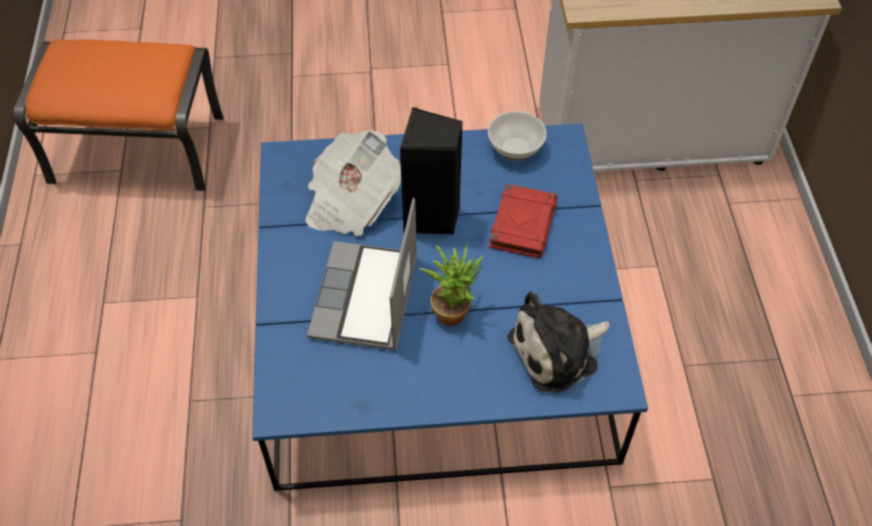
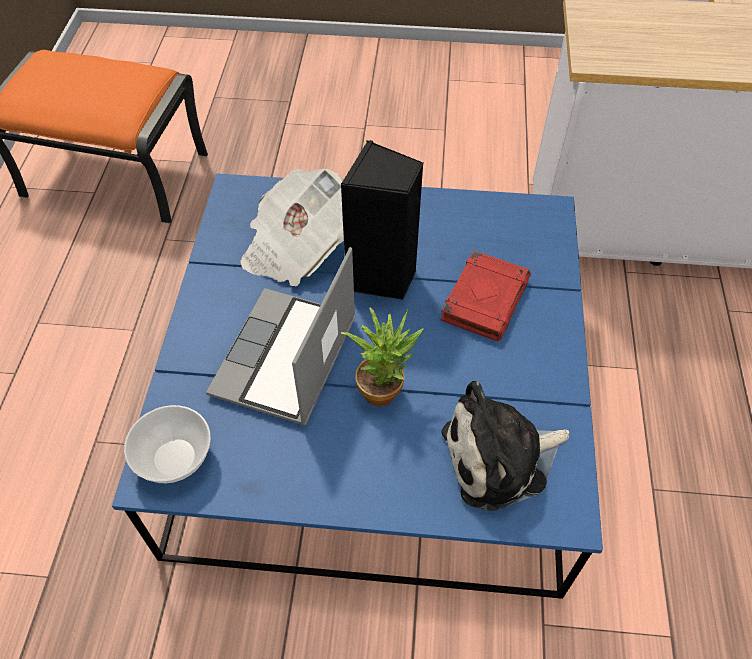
camera: 10 degrees right, 0 degrees up
(516, 148) = (493, 214): bowl -> bowl (176, 457)

